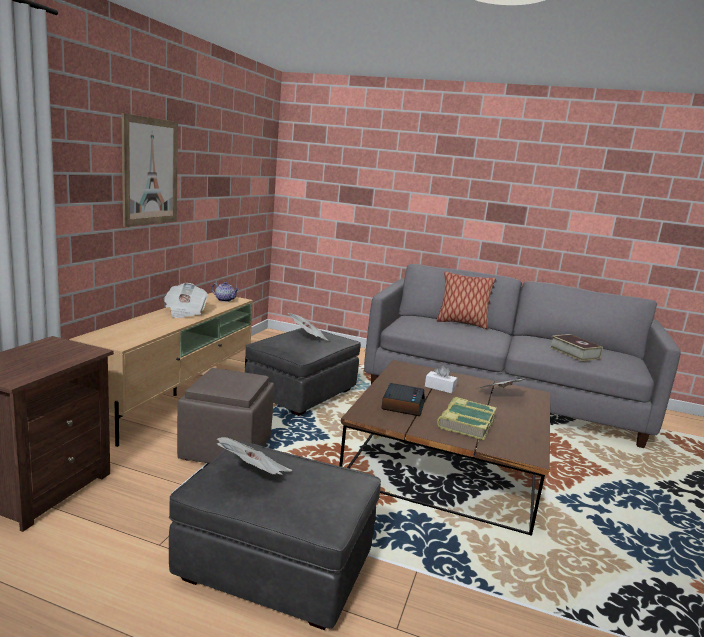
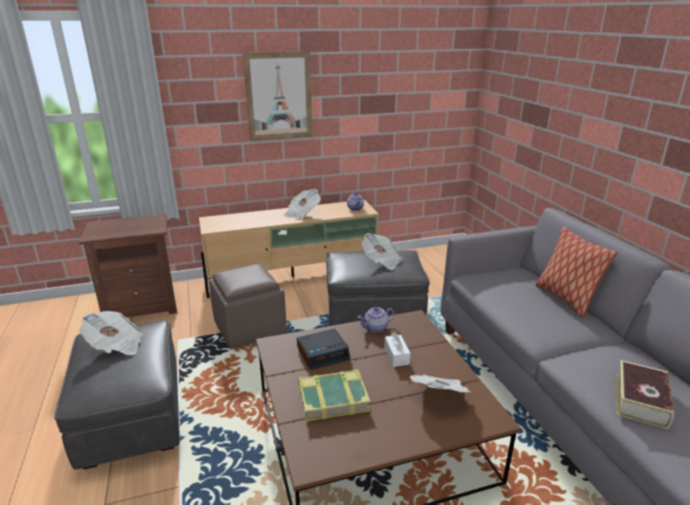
camera: 55 degrees right, 10 degrees up
(395, 379) = (375, 328): none -> teapot

